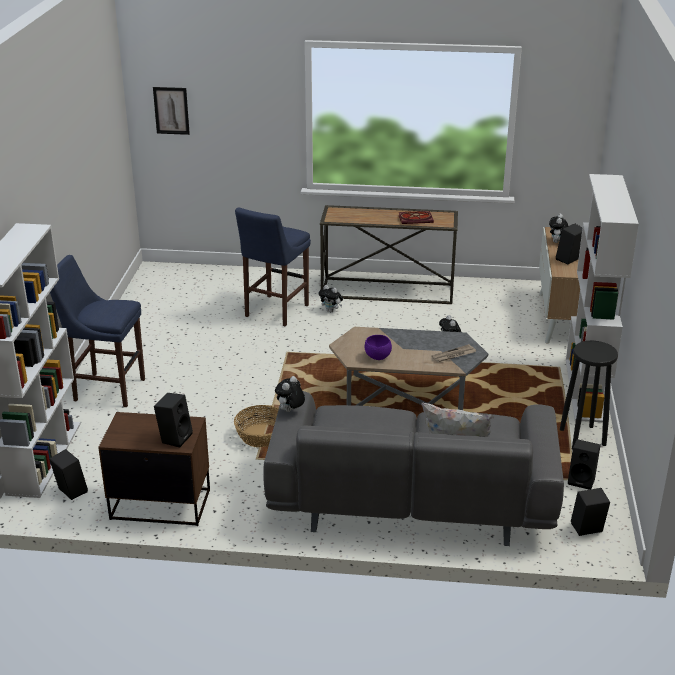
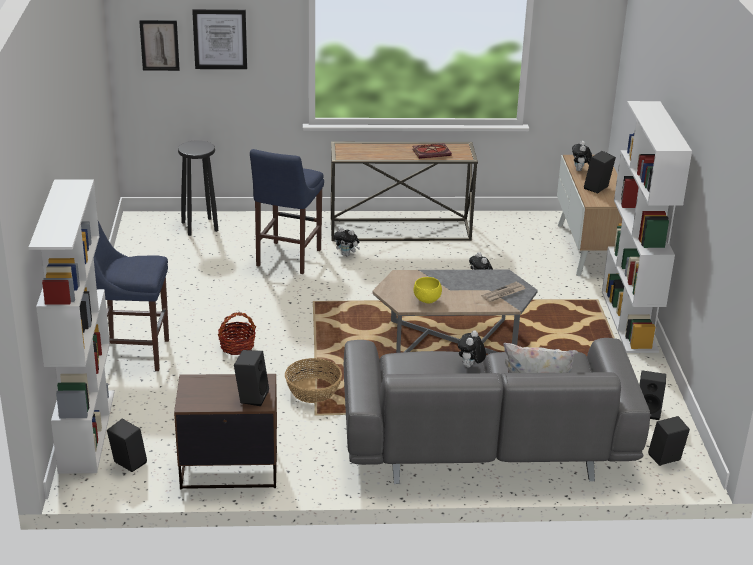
camera: 10 degrees left, 0 degrees up
(204, 389) = (237, 346): none -> basket
(225, 106) = (220, 39): none -> picture
(290, 411) = (359, 361): plush toy -> plush toy (470, 366)
(378, 357) = (427, 300): purple bowl -> yellow bowl
(583, 437) = (638, 369): black stool -> black stool (200, 226)

